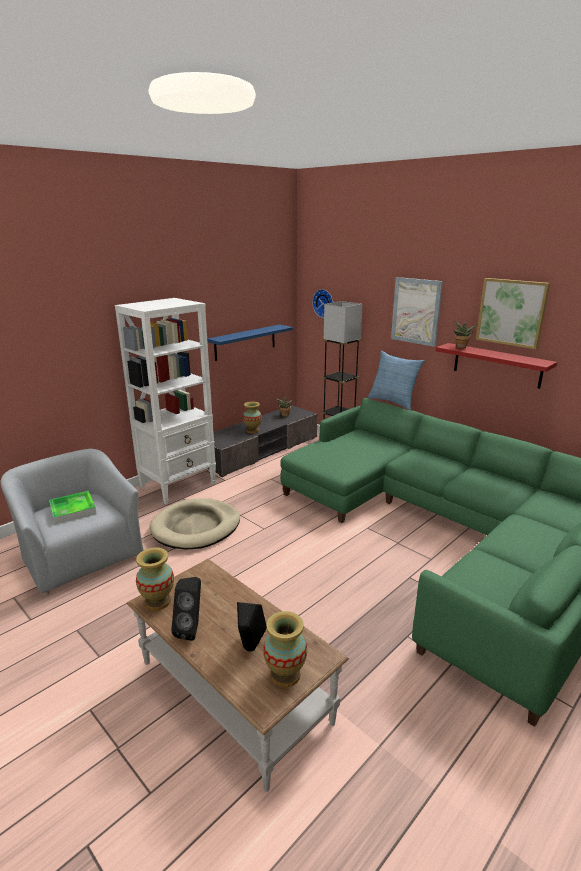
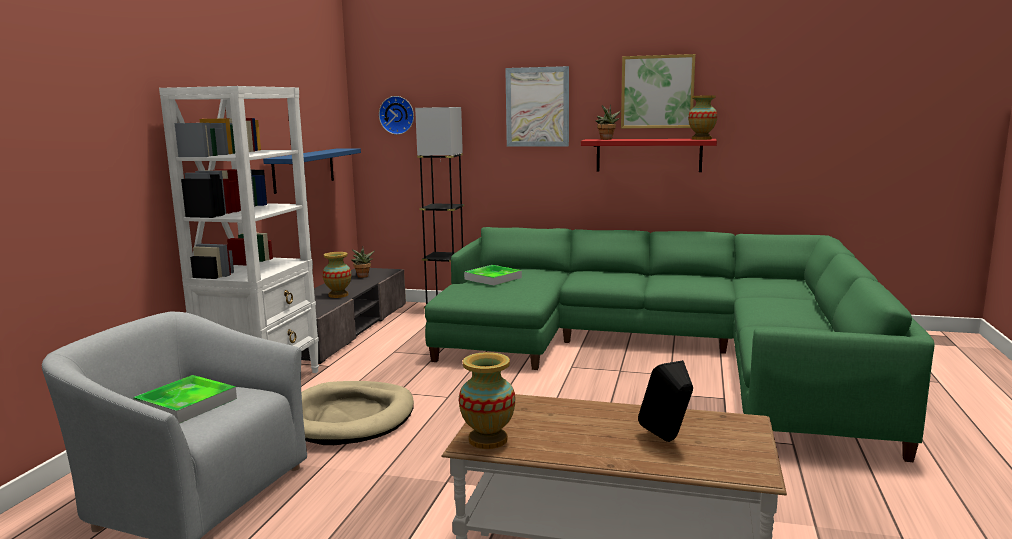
camera: 30 degrees left, 10 degrees down
(191, 629) = (572, 447): black speaker -> none
(285, 674) = (735, 445): vase -> vase (701, 139)
(344, 444) = (493, 278): none -> tray
(393, 402) = (522, 226): pillow -> none

